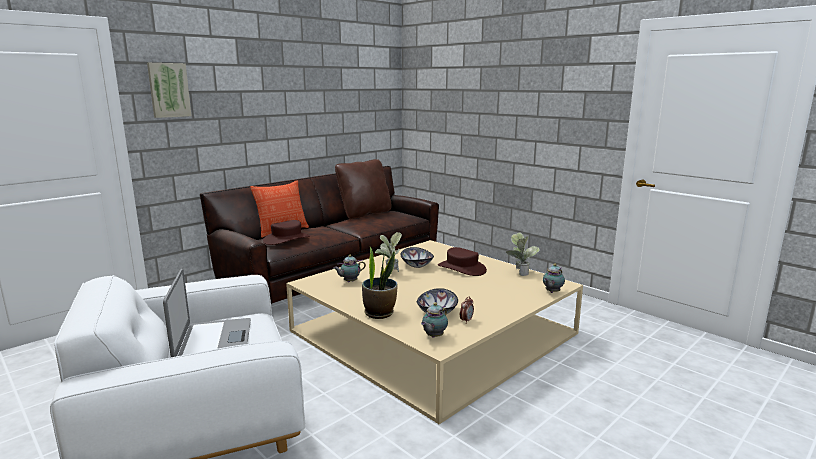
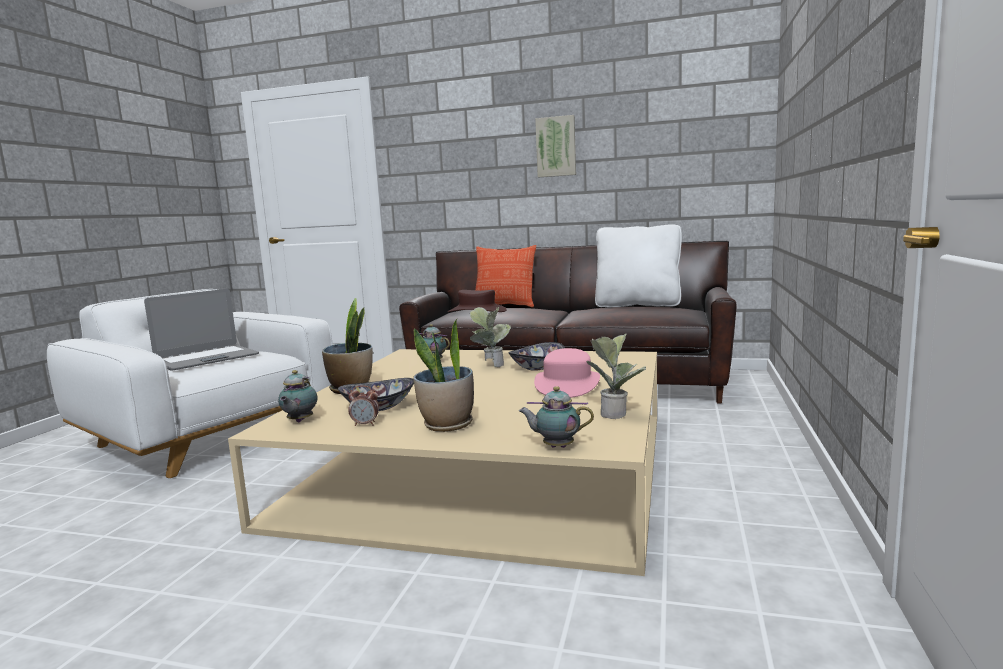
camera: 60 degrees right, 5 degrees down
(169, 90) = (417, 141): picture -> picture (556, 147)
(364, 213) = (637, 305): brown pillow -> white pillow
(433, 336) = (299, 421): teapot -> teapot turned 90 degrees counterclockwise
(462, 268) = (567, 385): brown hat -> pink hat
(494, 304) = (447, 425): none -> potted plant

